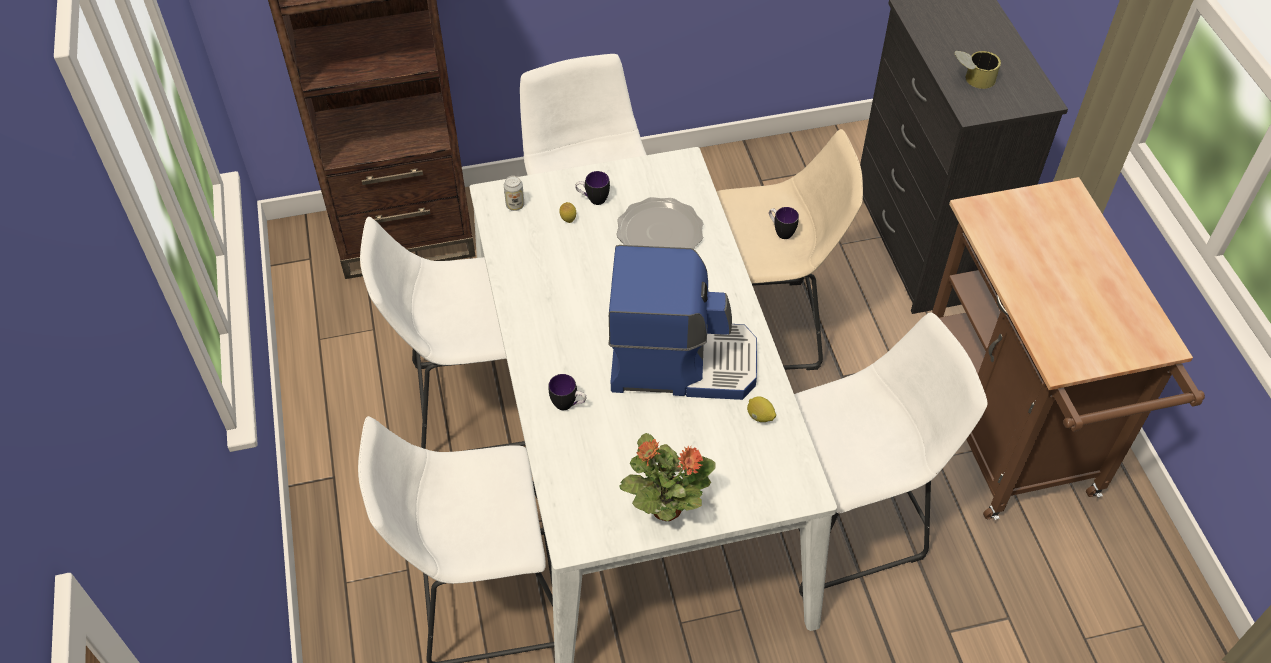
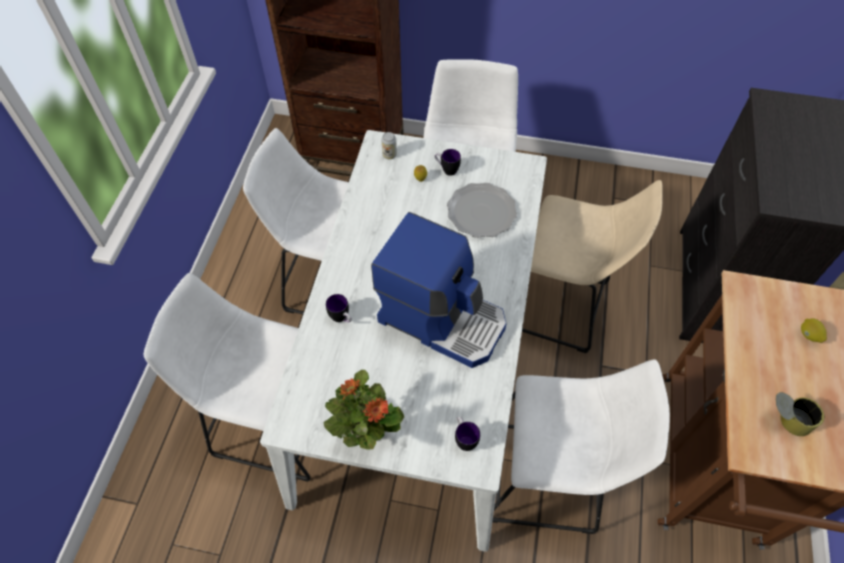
camera: 25 degrees right, 5 degrees up
(760, 416) = (478, 387): lemon -> lemon (808, 335)
(780, 231) = (586, 243): mug -> mug (464, 439)
(971, 80) = (788, 176): can -> can (786, 419)

